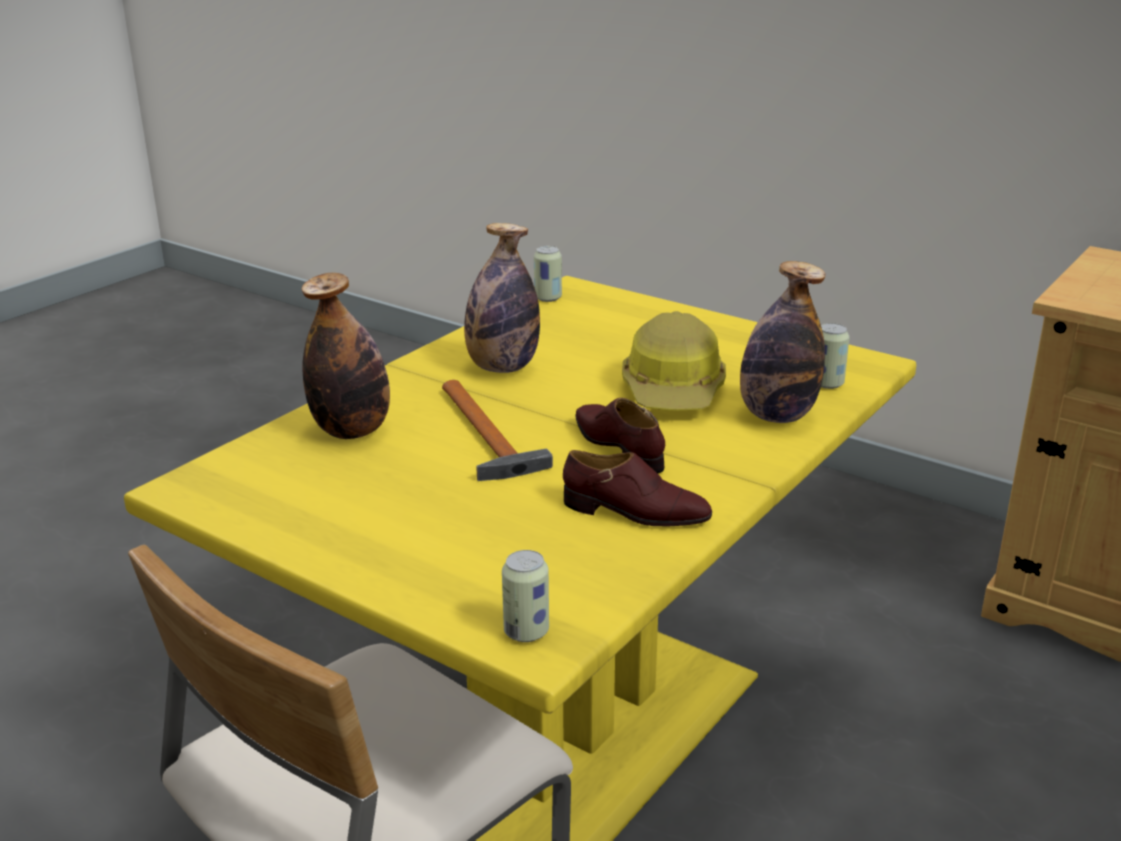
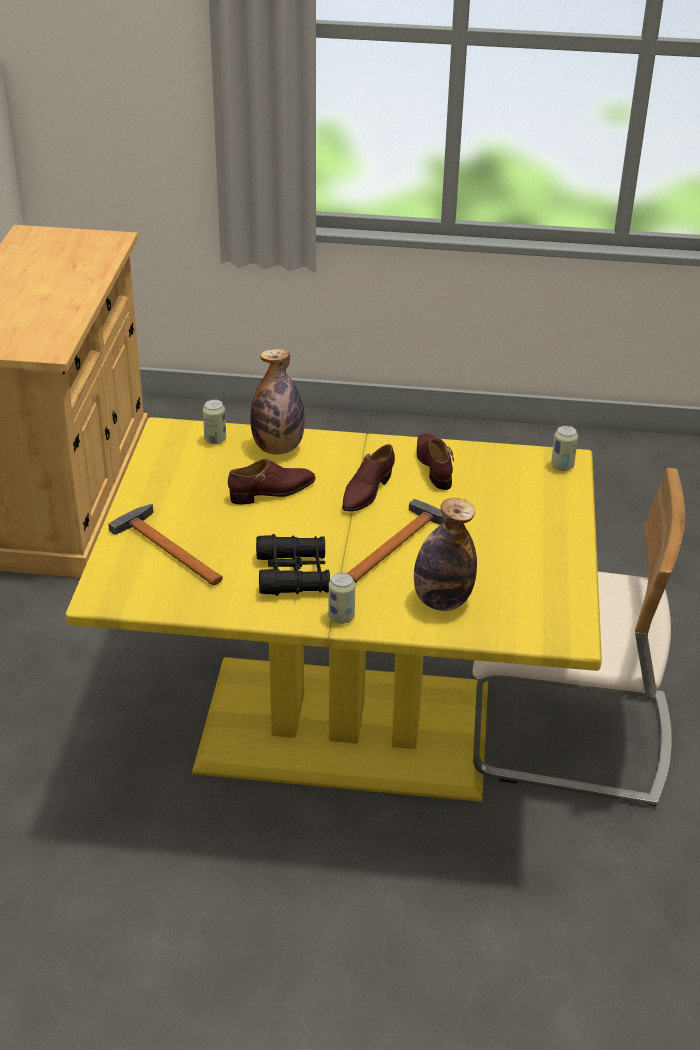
camera: 120 degrees left, 10 degrees up
(502, 368) = (293, 574): bottle -> black binoculars
(548, 298) = (135, 601): can -> can (341, 617)
(619, 323) = (167, 547): none -> hammer
(674, 391) = (272, 492): hard hat -> brown shoe

